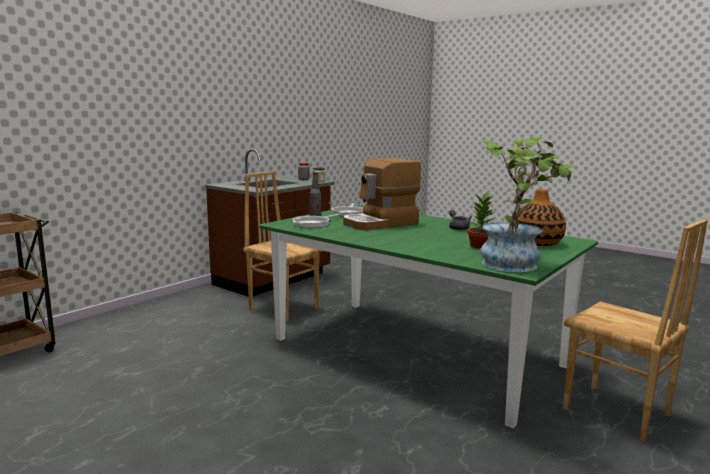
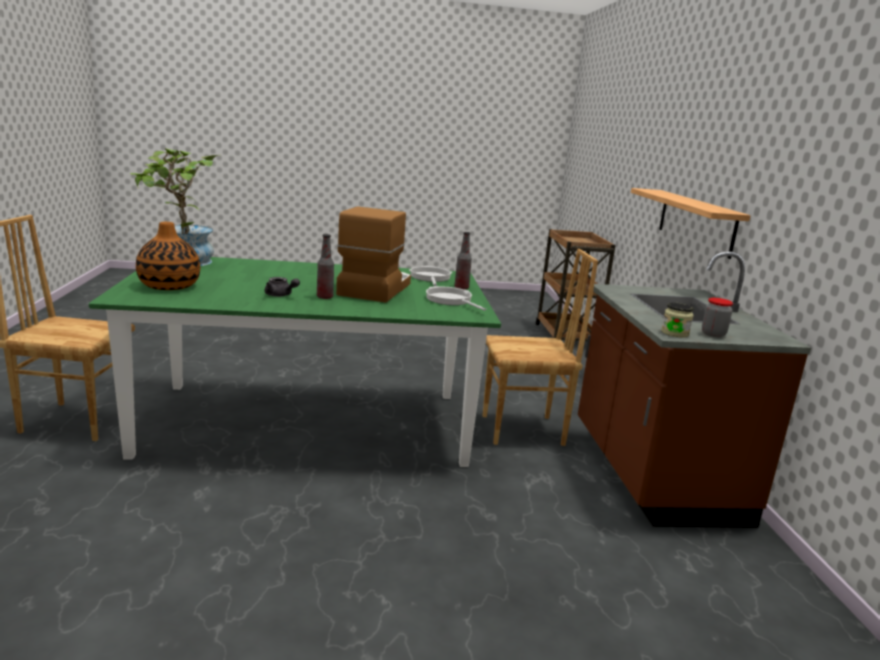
camera: 135 degrees right, 5 degrees up
(162, 147) = (695, 221): none -> shelf
(429, 223) = (324, 297): none -> bottle
(480, 246) = (227, 274): potted plant -> none

